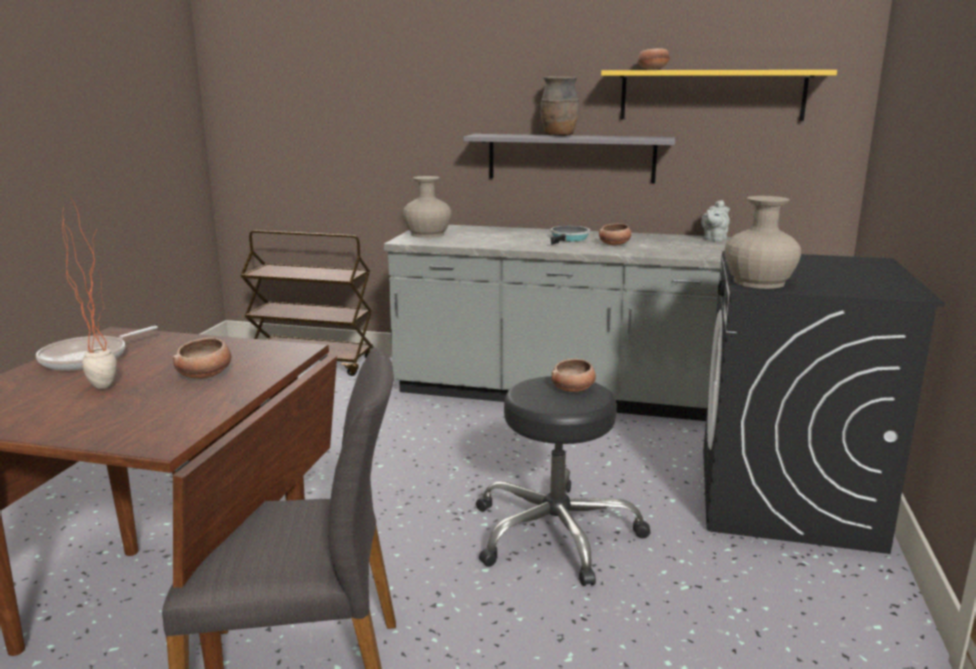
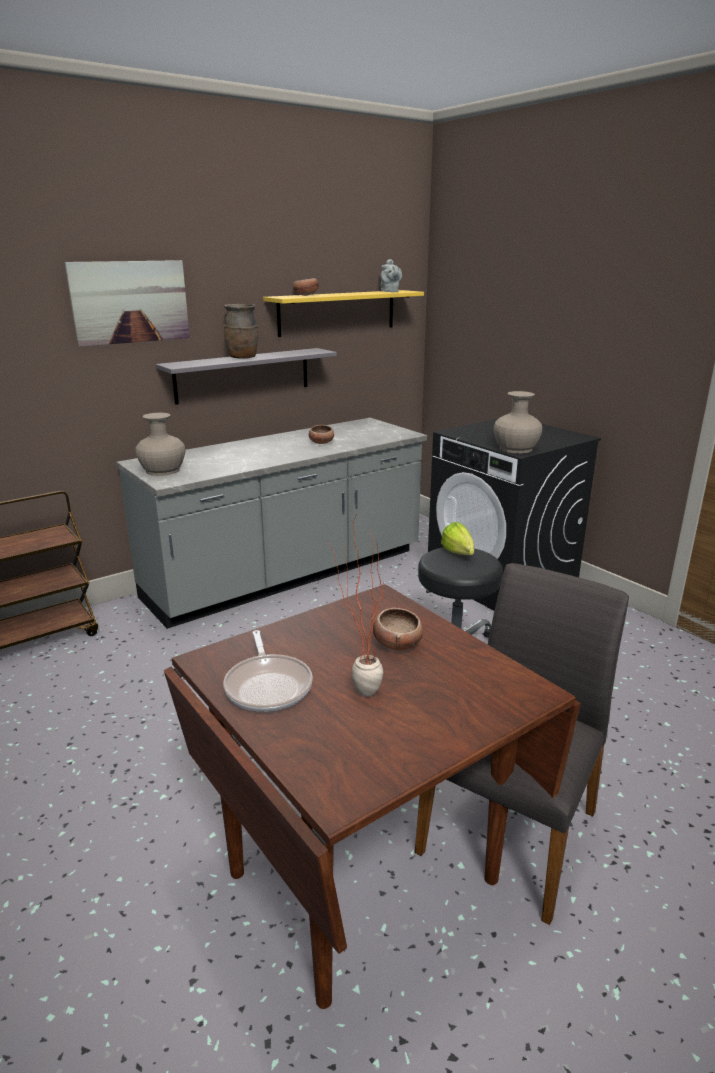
camera: 50 degrees left, 5 degrees up
(456, 70) = (130, 302): none -> picture
(569, 239) = (279, 446): frying pan -> none
(573, 389) = (459, 555): bowl -> lettuce
(714, 239) = (360, 423): grey teapot -> grey teapot (390, 292)

